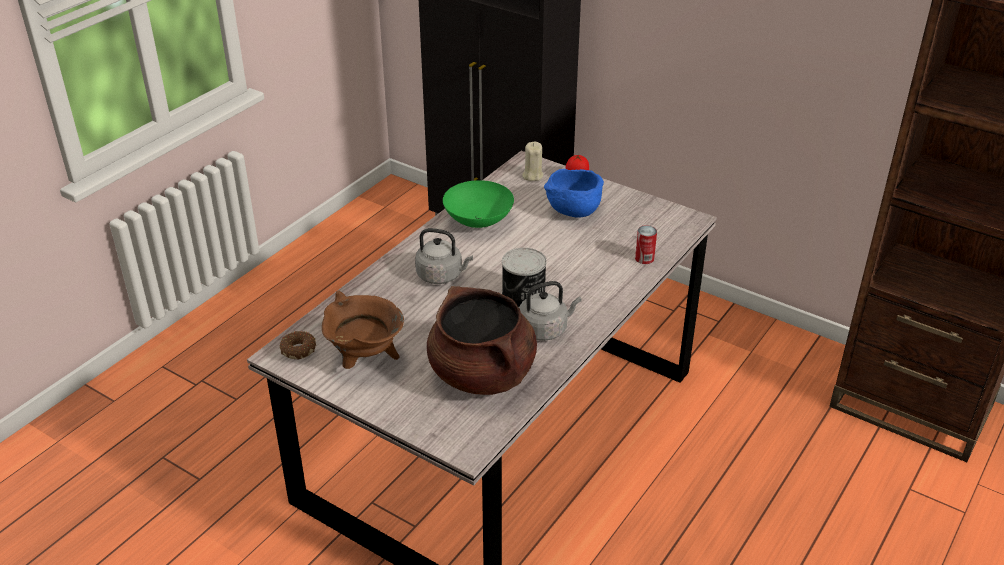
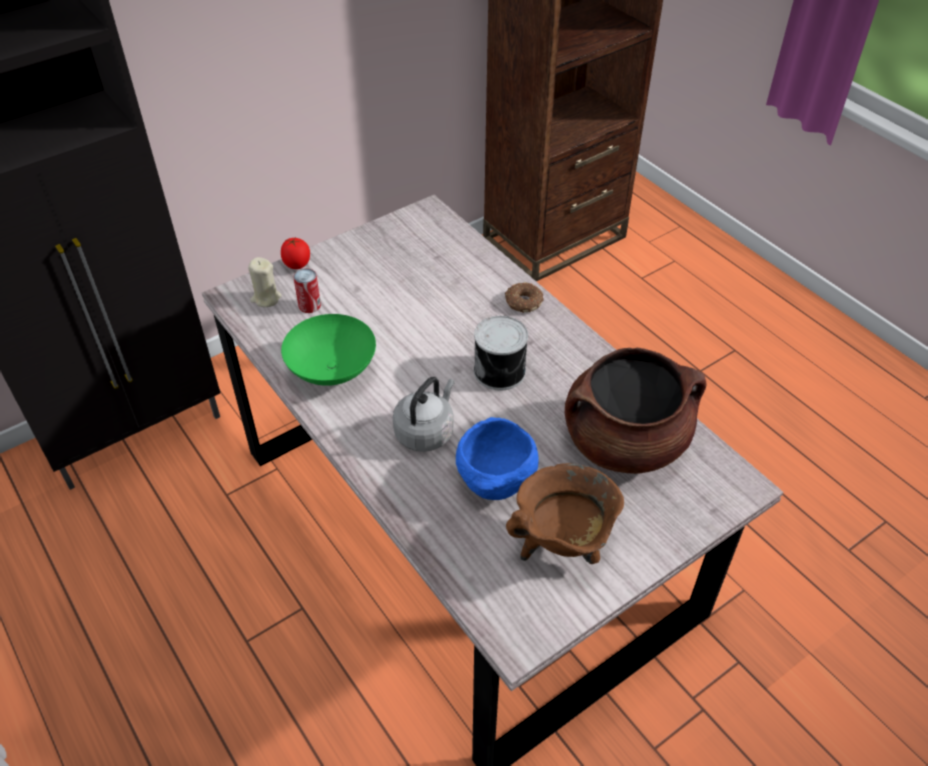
camera: 70 degrees left, 10 degrees up
(298, 349) = (514, 616): donut -> donut (523, 302)
(545, 329) = (566, 370): grey kettle -> none
(572, 212) = (363, 288): blue bowl -> blue bowl (496, 483)
(644, 258) = (478, 262): can -> can (309, 305)

